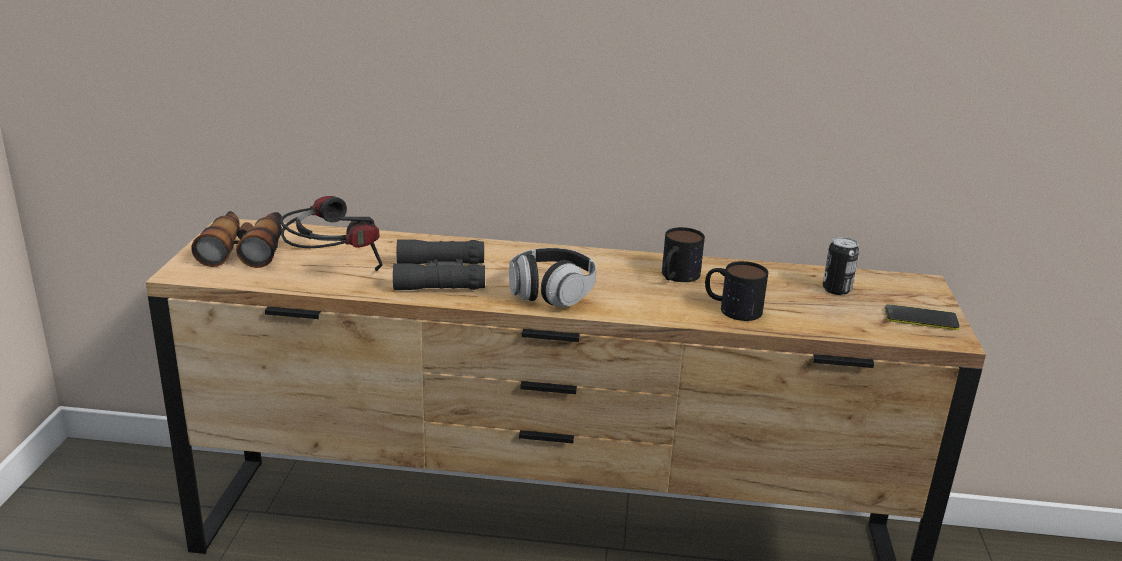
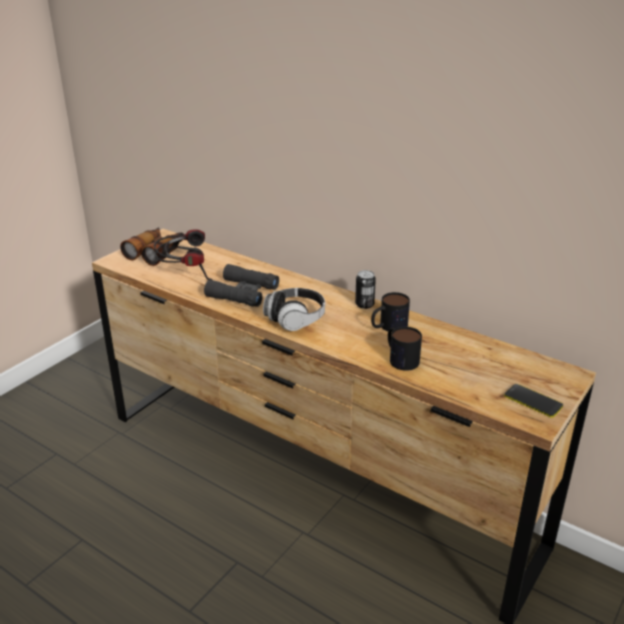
camera: 30 degrees right, 5 degrees up
(836, 289) = (493, 363): can -> can (364, 304)

